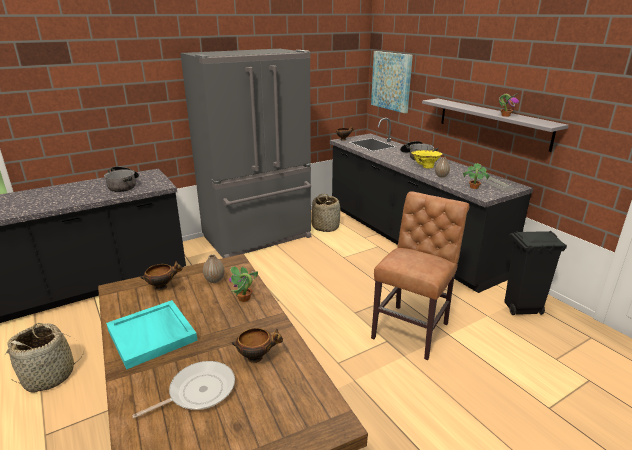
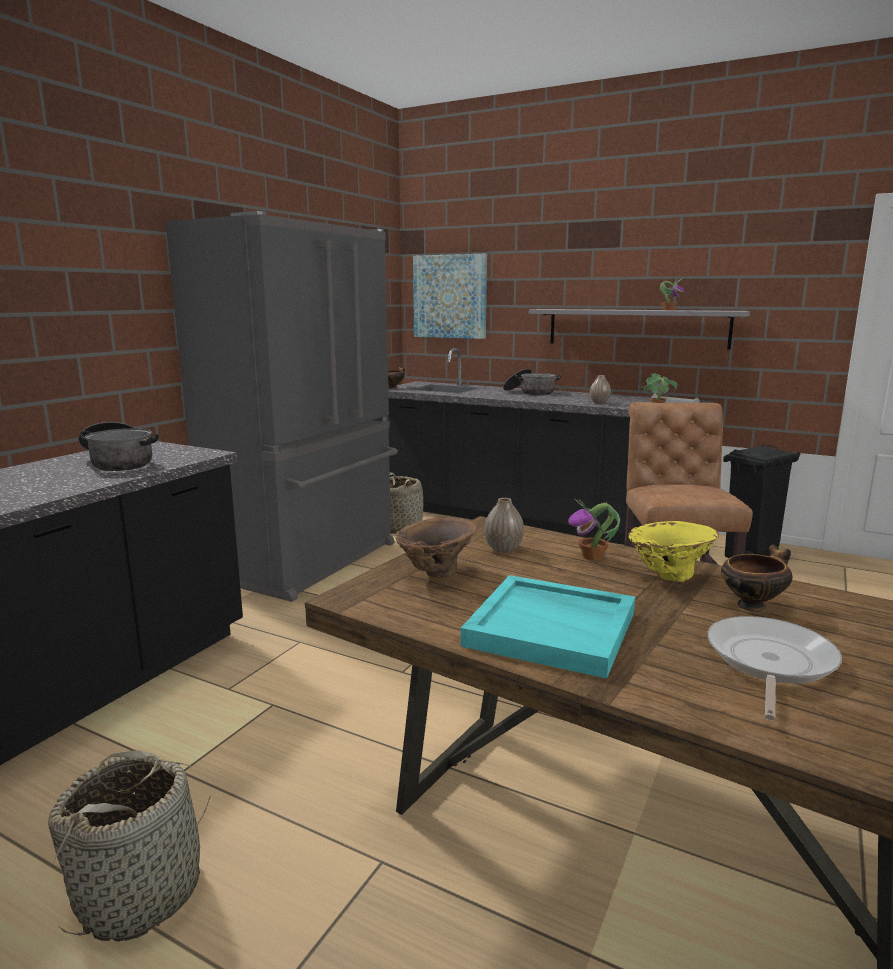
camera: 30 degrees left, 10 degrees down
(162, 286) = (435, 574): bowl -> brown vase
(425, 167) = (561, 398): yellow vase -> yellow vase (667, 577)

